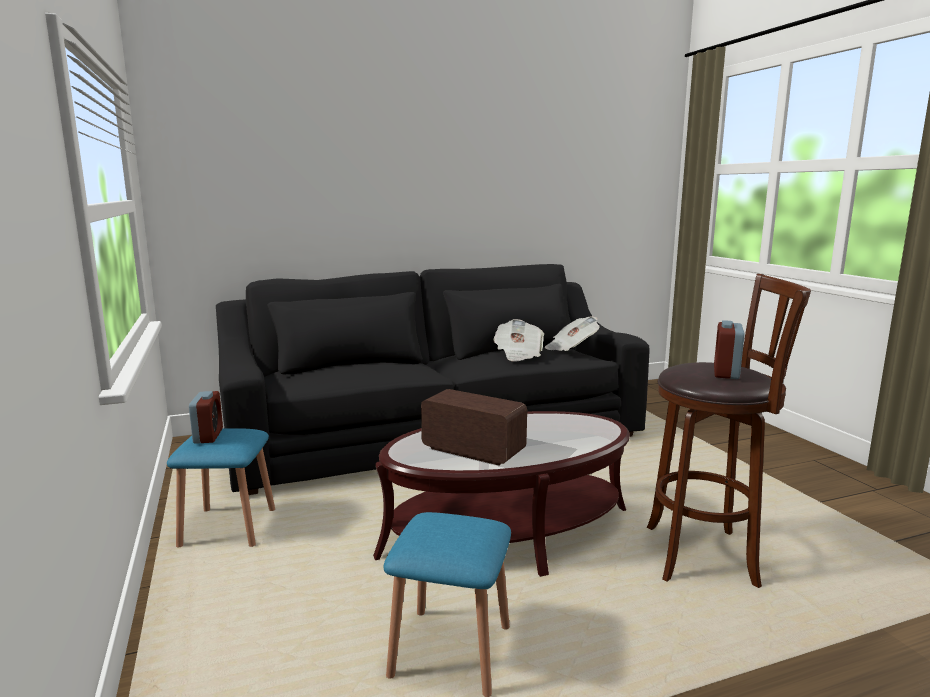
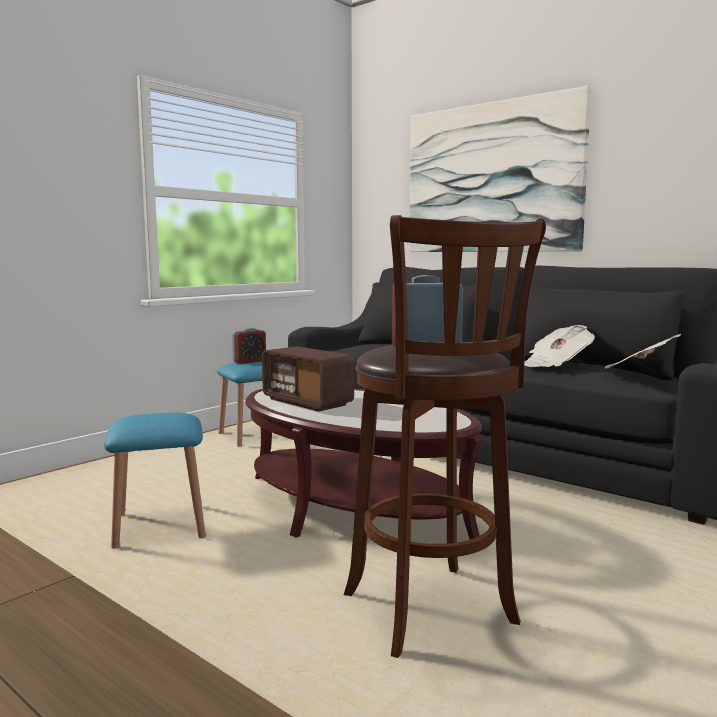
camera: 60 degrees right, 5 degrees down
(346, 181) = (491, 178): none -> picture
(473, 451) = (307, 402): radio -> radio turned 135 degrees clockwise

